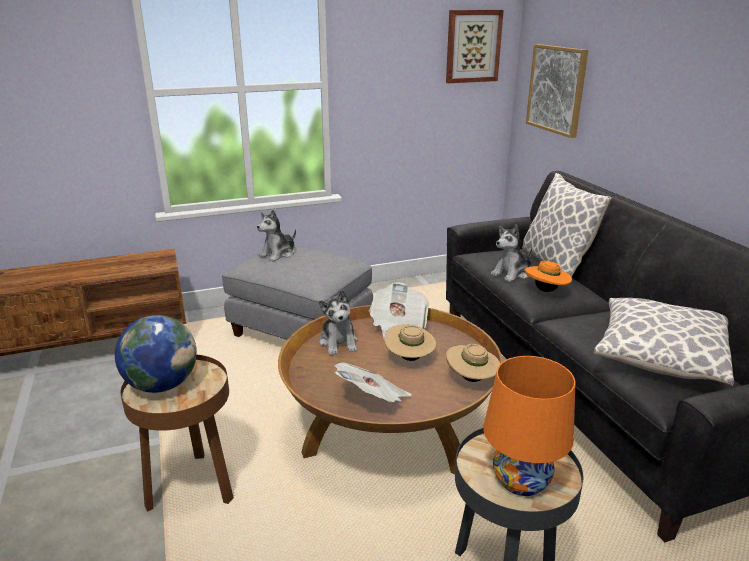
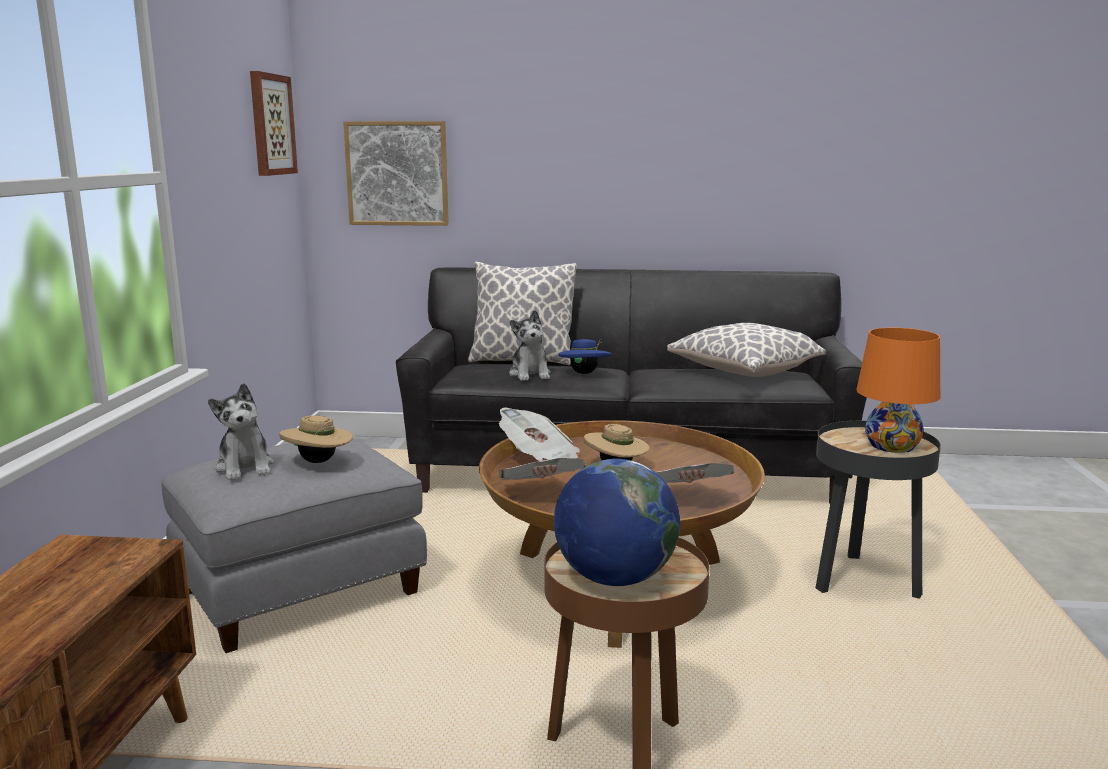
camera: 65 degrees left, 10 degrees down
(339, 343) = (541, 493): plush toy -> newspaper
(472, 379) = (682, 452): beige hat -> beige hat (318, 462)
(546, 291) = (585, 373): orange hat -> blue hat

